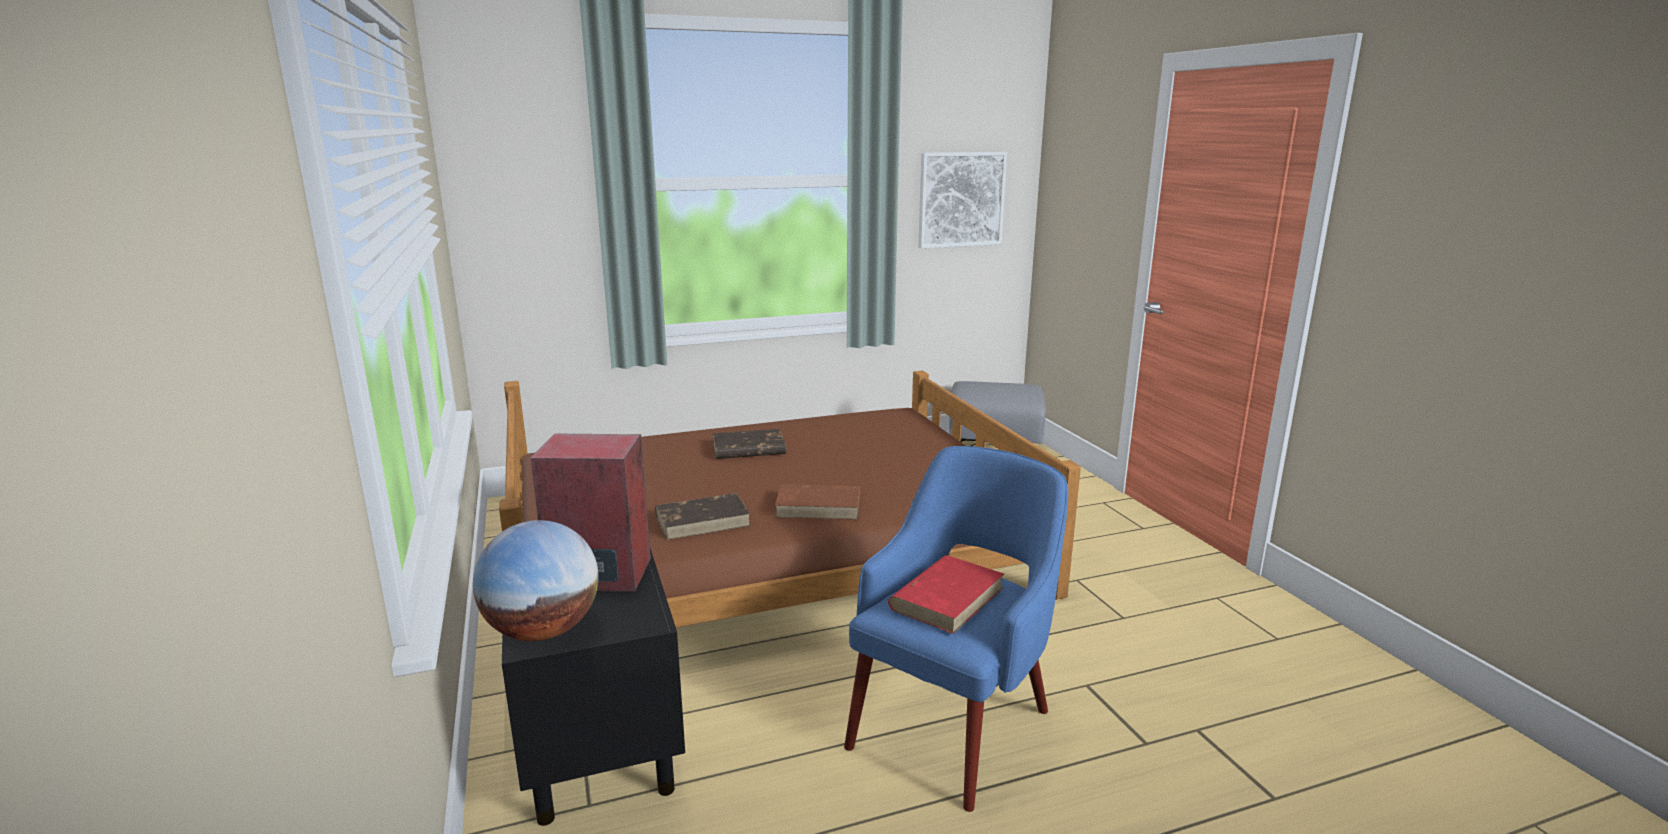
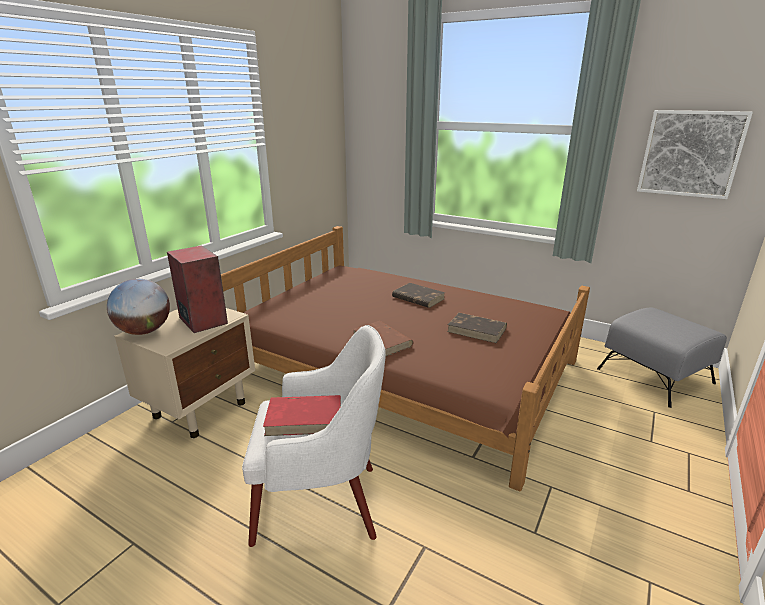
camera: 50 degrees right, 5 degrees up
(601, 760) = (201, 409): black nightstand -> beige nightstand
(703, 520) = (324, 322): brown book -> brown book (477, 330)
(954, 725) = (321, 503): blue armchair -> white armchair

